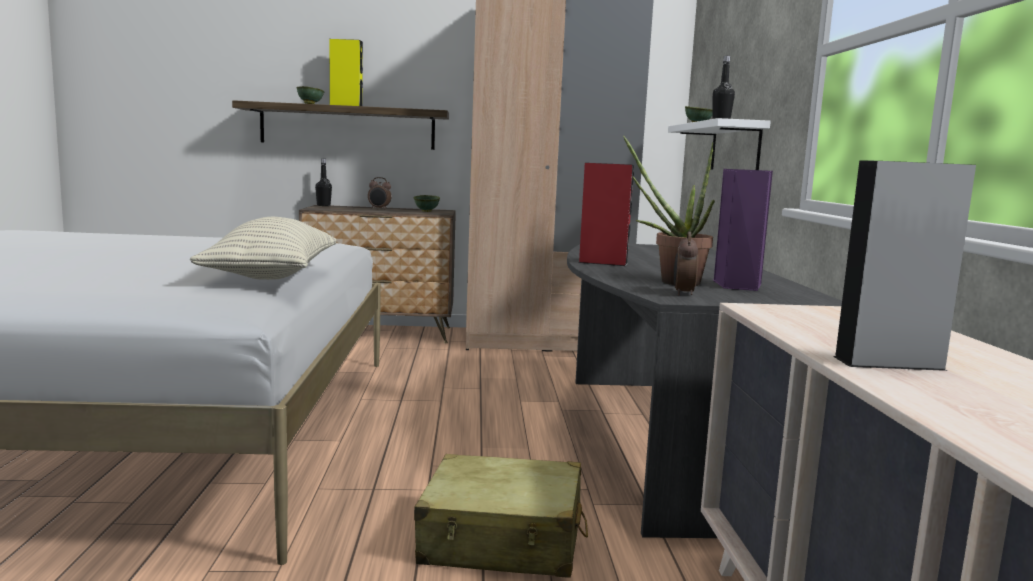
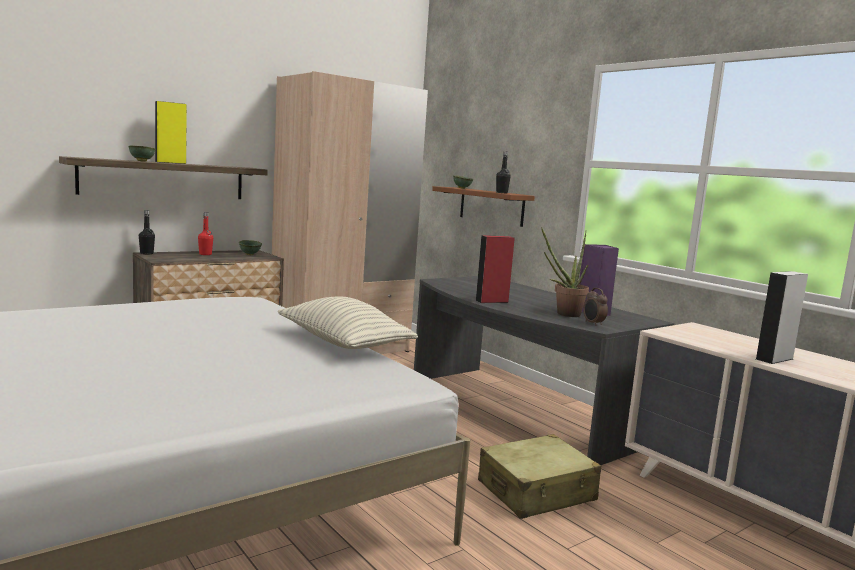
camera: 35 degrees left, 0 degrees up
(379, 209) = (205, 254): alarm clock -> red bottle
(735, 147) = (491, 206): white shelf -> brown shelf

